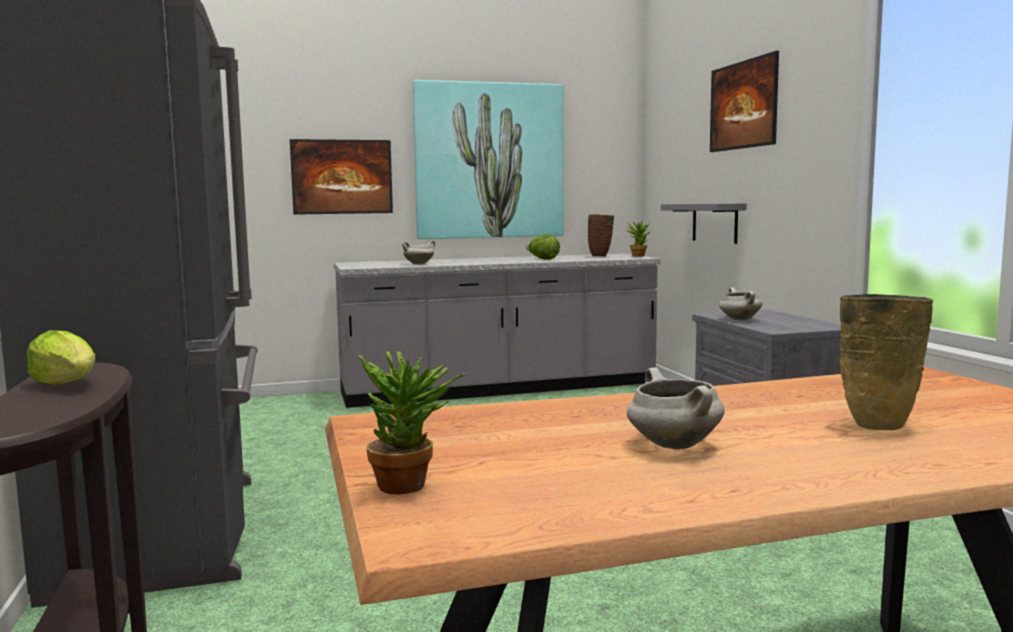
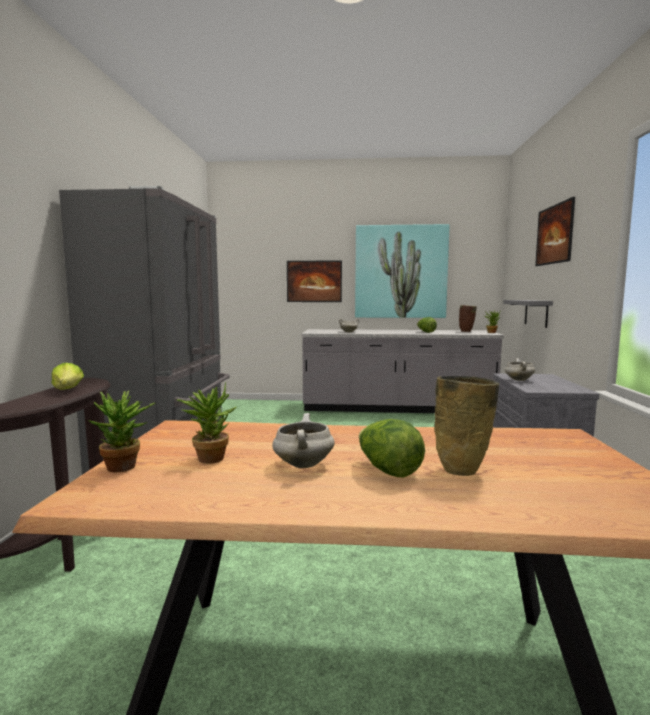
camera: 20 degrees right, 0 degrees up
(517, 455) = (209, 457): none -> potted plant
(794, 437) = (388, 471): none -> lettuce

